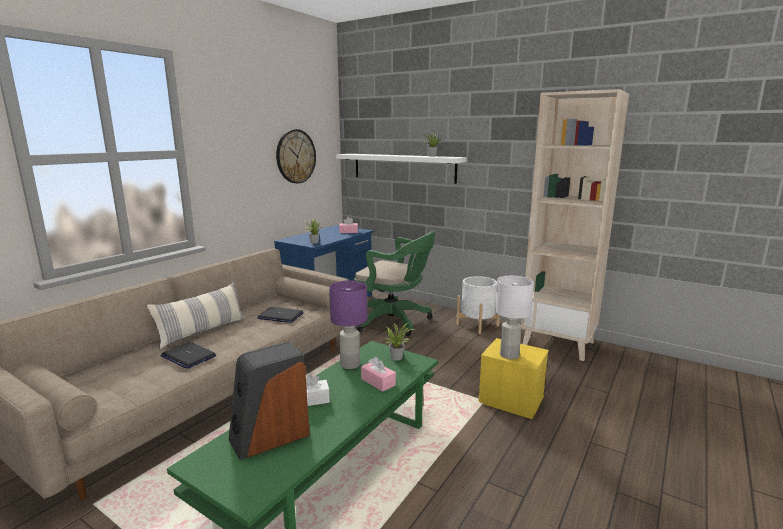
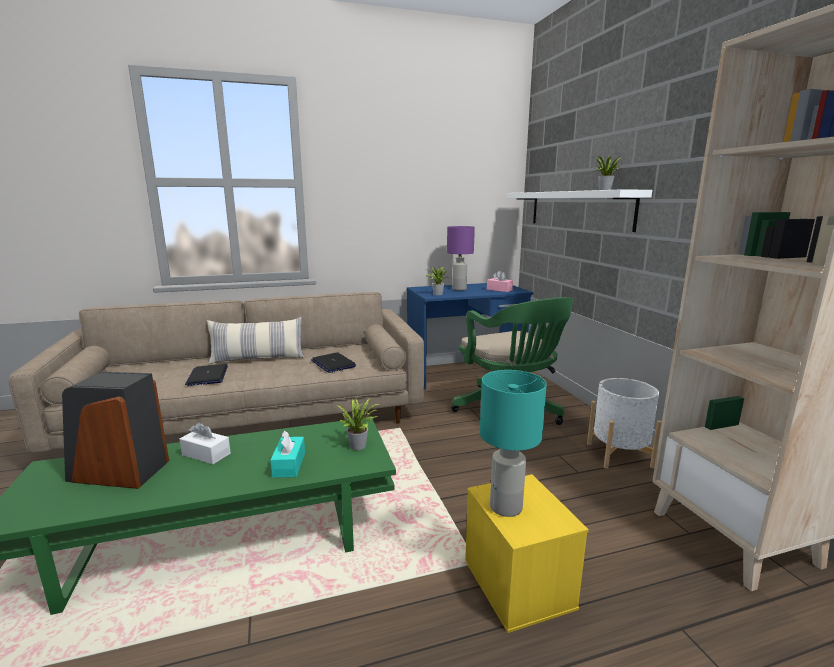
camera: 40 degrees right, 0 degrees up
(295, 156) = (449, 193): wall clock -> none
(349, 364) = (302, 434): purple table lamp -> purple table lamp (458, 289)
(378, 382) = (289, 464): pink tissue box -> turquoise tissue box
(509, 355) = (505, 508): white table lamp -> turquoise table lamp

